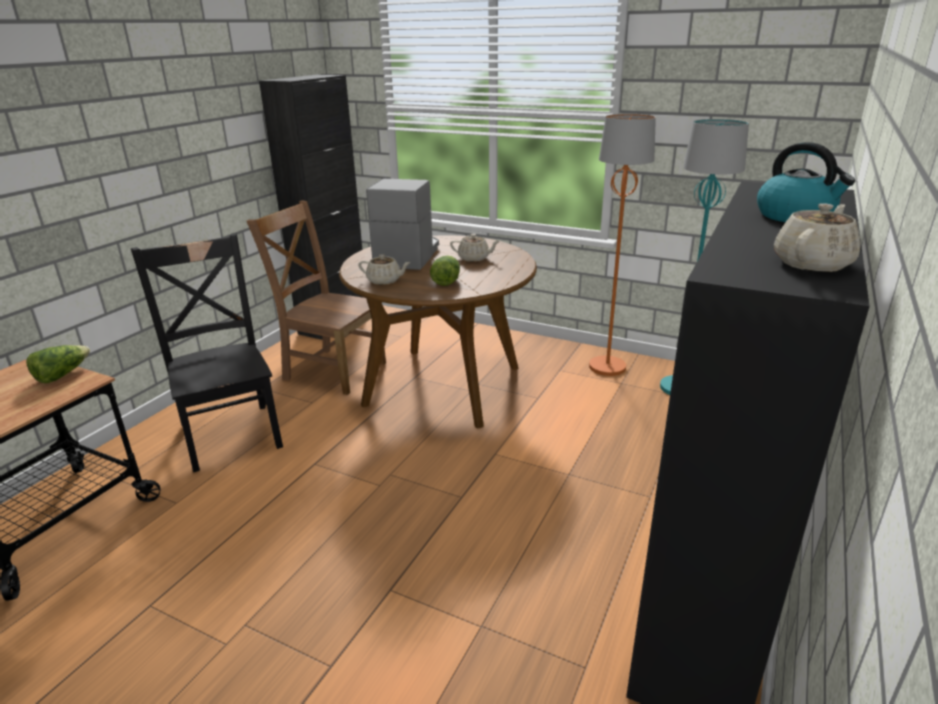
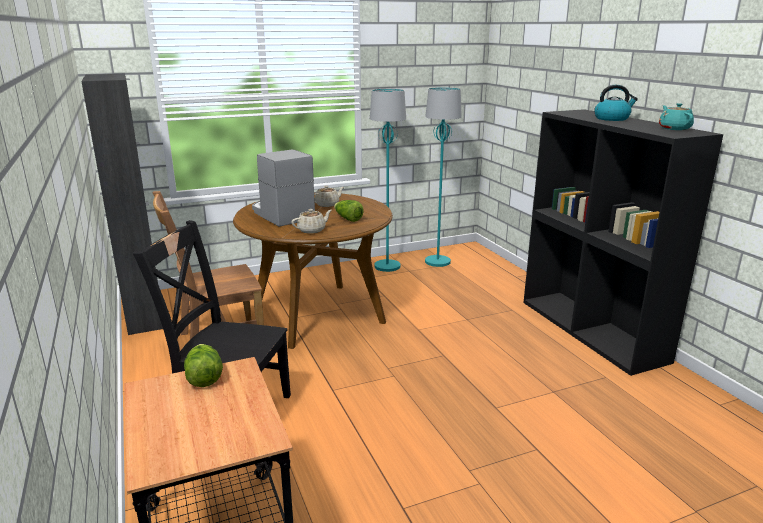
camera: 50 degrees left, 5 degrees down
(606, 367) = (387, 266): orange floor lamp -> turquoise floor lamp
(813, 263) = (674, 128): beige teapot -> turquoise teapot

